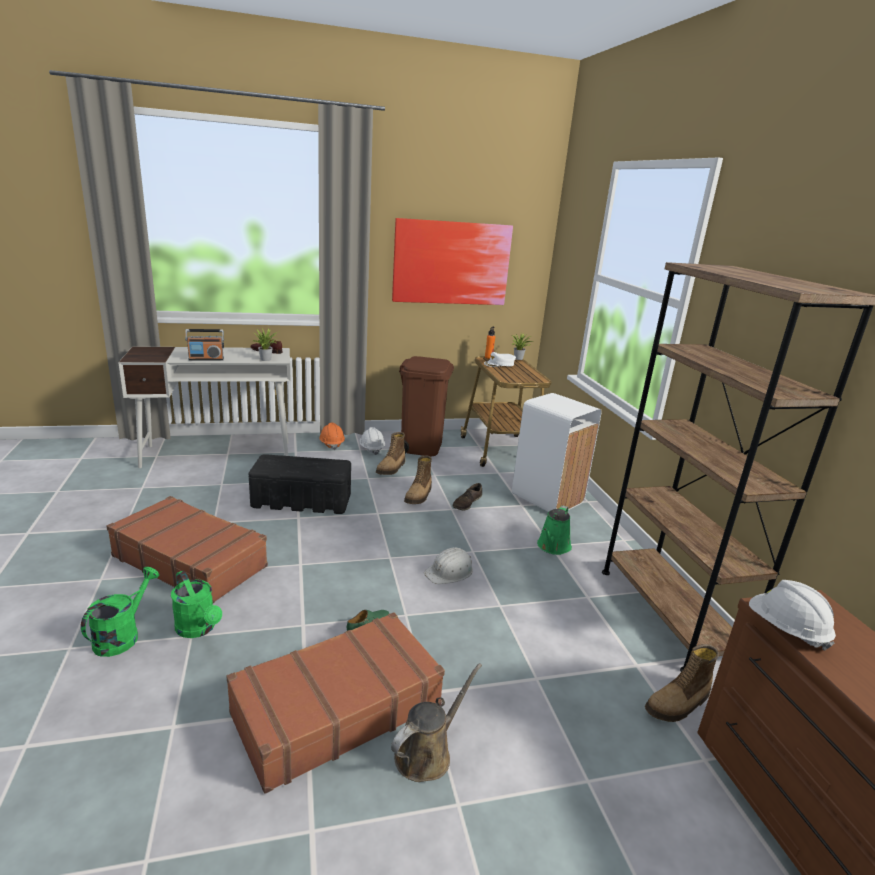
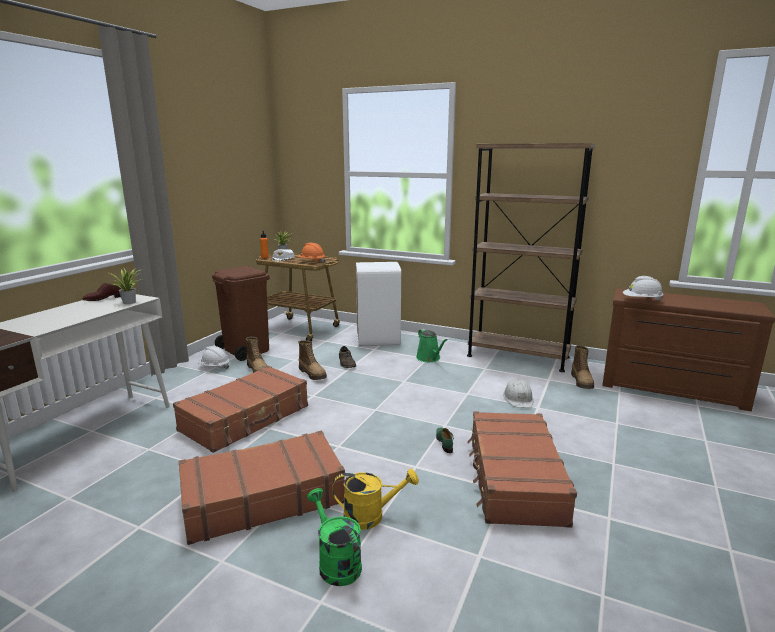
camera: 50 degrees left, 5 degrees down
(199, 629) = (371, 516): green watering can -> yellow watering can
(206, 359) = (70, 320): radio -> none
(302, 500) = (246, 418): black storage box -> brown suitcase
(331, 444) = (174, 379): orange hard hat -> orange hard hat (311, 262)
(427, 753) = (572, 460): brown watering can -> none
(449, 572) = (416, 396): white hard hat -> white hard hat (518, 398)
(451, 263) = (217, 181): picture -> none

